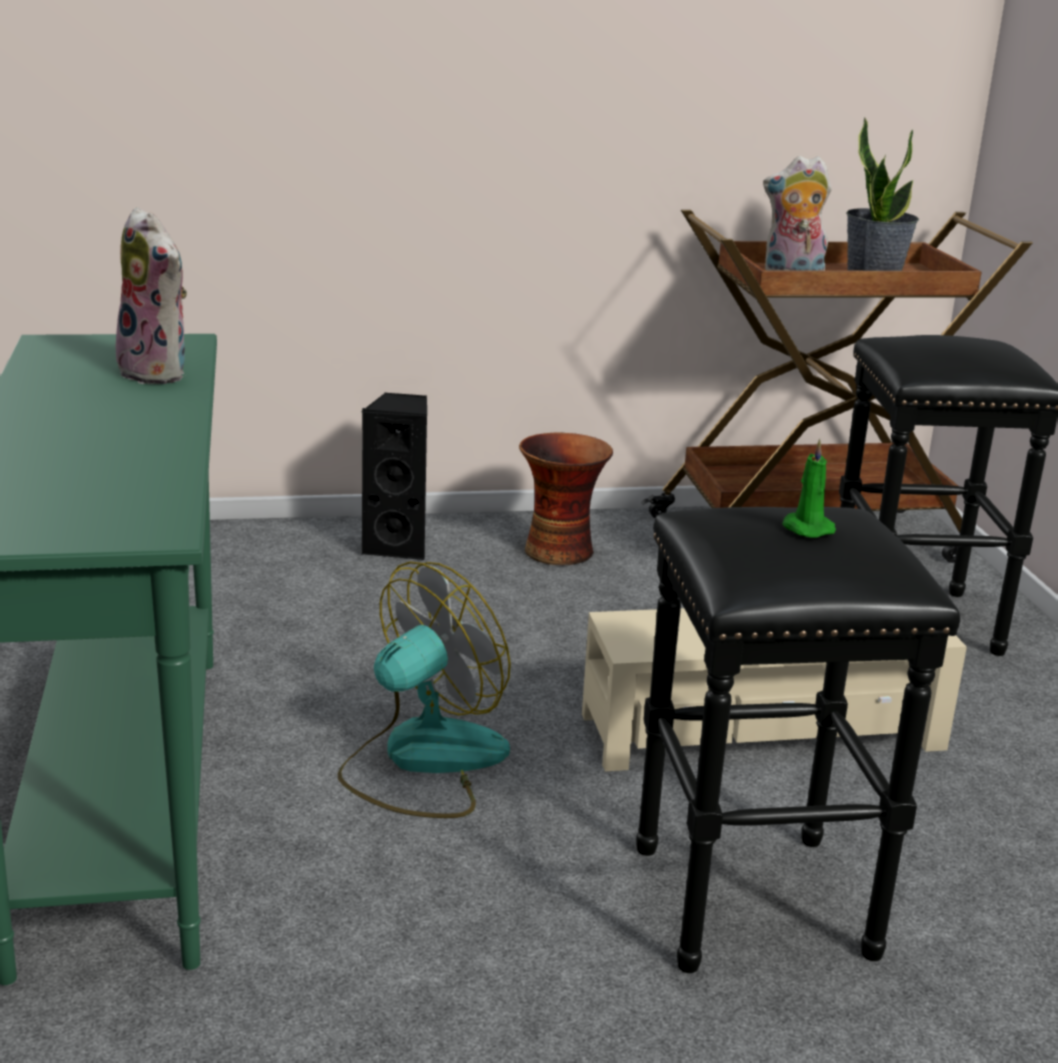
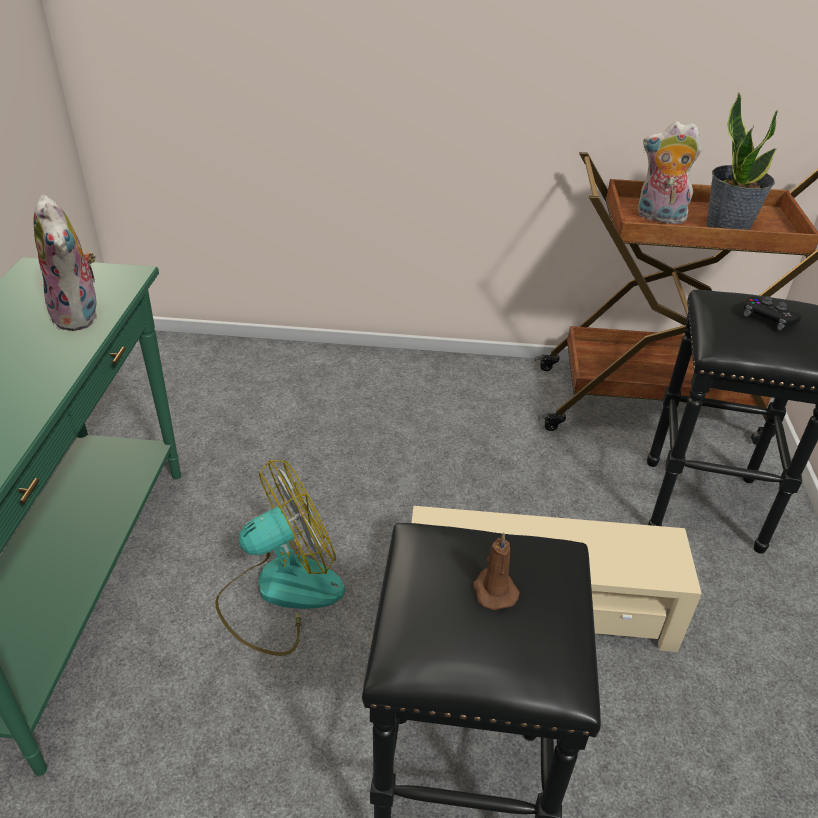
camera: 15 degrees right, 15 degrees up
(399, 546) = (351, 377): black speaker -> none
(560, 551) = (461, 395): vase -> none
(805, 528) = (493, 590): green candle -> brown candle
(957, 345) = (768, 318): none -> black game controller

